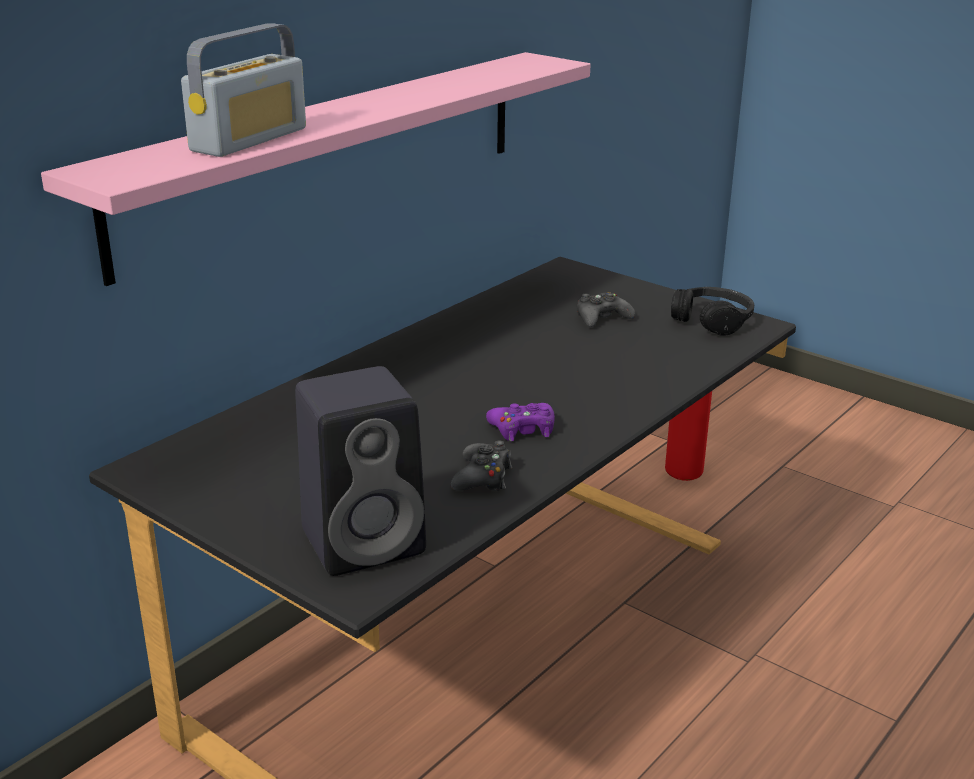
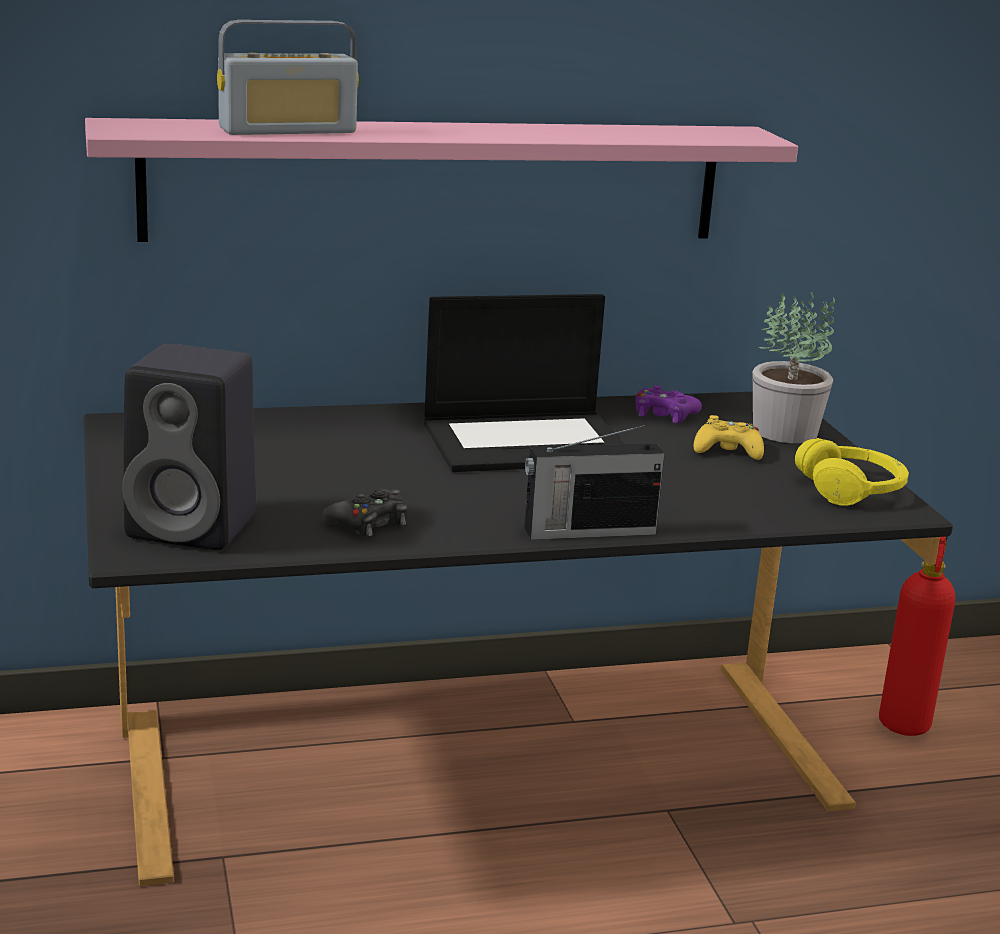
camera: 35 degrees right, 5 degrees down
(473, 360) = (528, 442): none -> laptop
(523, 429) = (472, 504): purple game controller -> purple game controller (664, 414)
(602, 318) = (728, 450): black game controller -> yellow game controller
(609, 289) = (786, 431): none -> potted plant
(625, 419) = (587, 531): none -> radio
(712, 321) = (851, 490): black headphones -> yellow headphones

